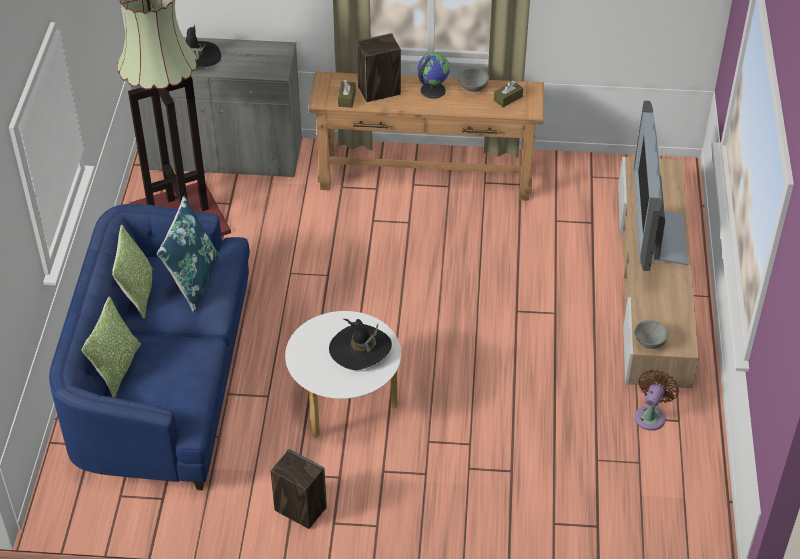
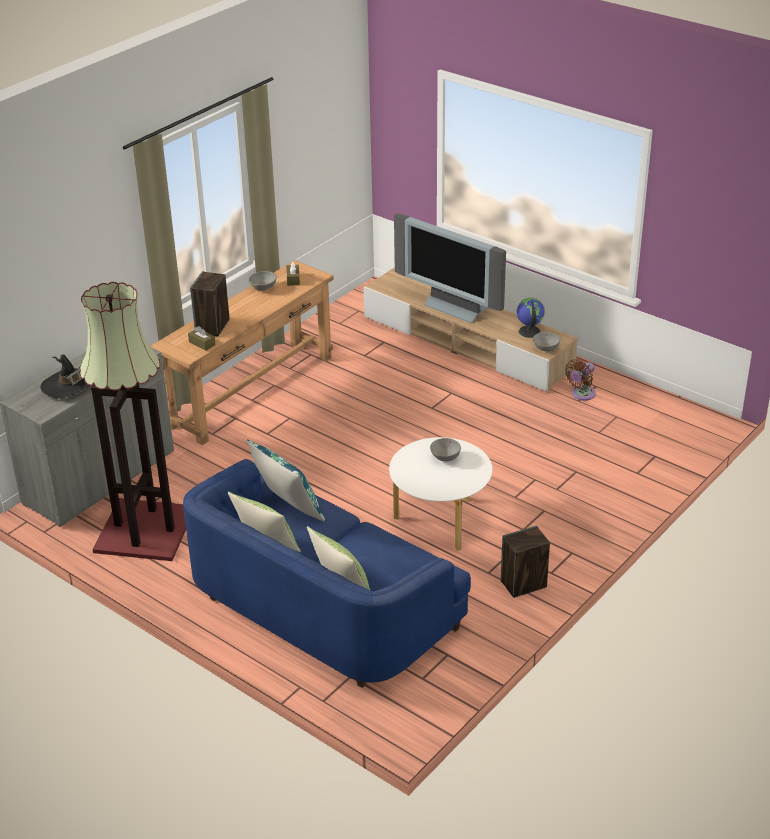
camera: 55 degrees left, 10 degrees down
(360, 349) = (445, 458): black hat -> grey bowl
(432, 90) = (242, 305): globe -> globe (529, 331)
(651, 415) = (581, 394): brown fan -> brown fan turned 105 degrees counterclockwise

